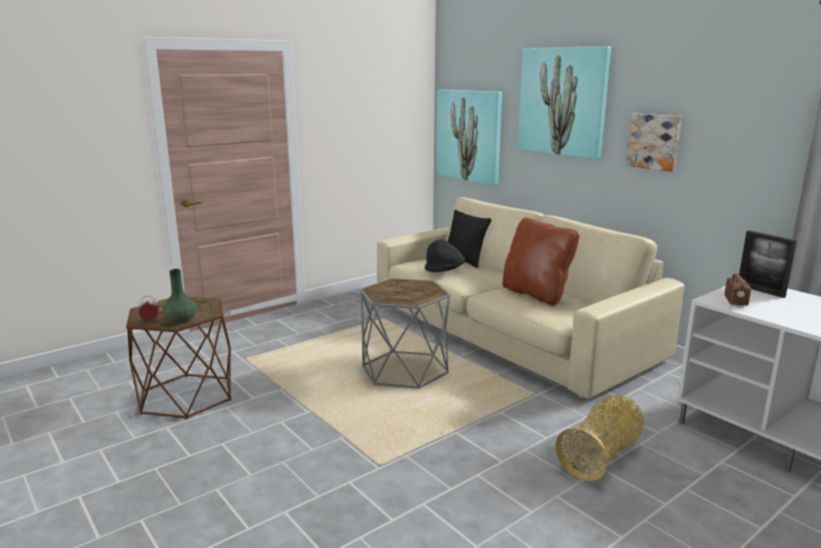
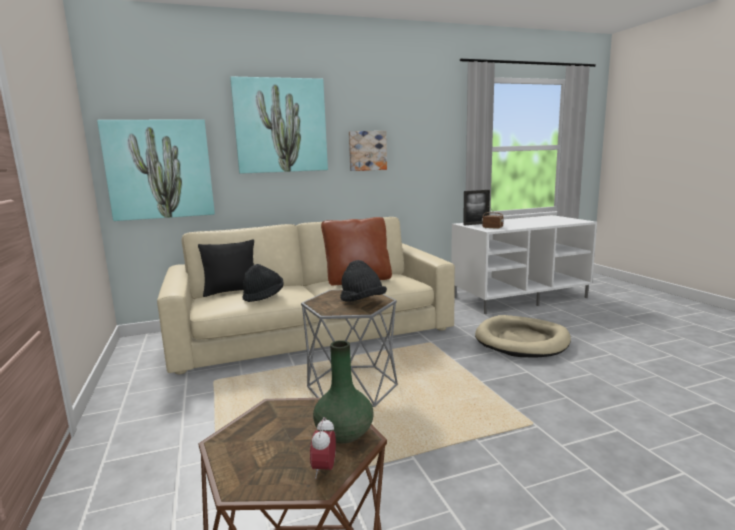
camera: 70 degrees left, 5 degrees down
(403, 295) = (362, 302): none -> black hat
(601, 456) = (522, 340): basket -> beige dog bed

